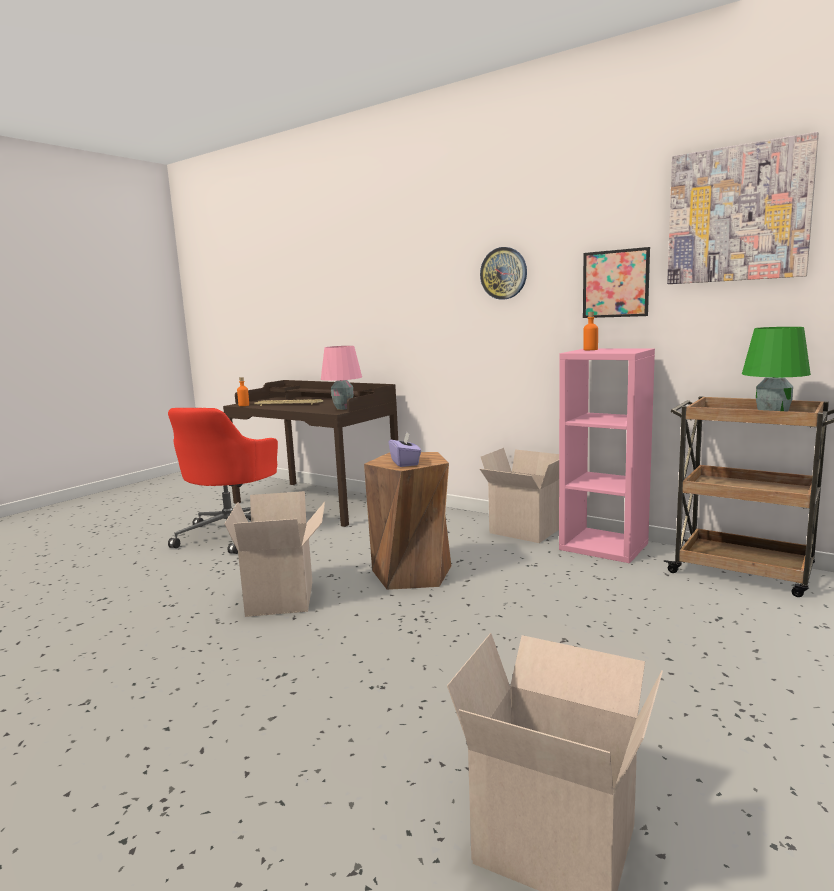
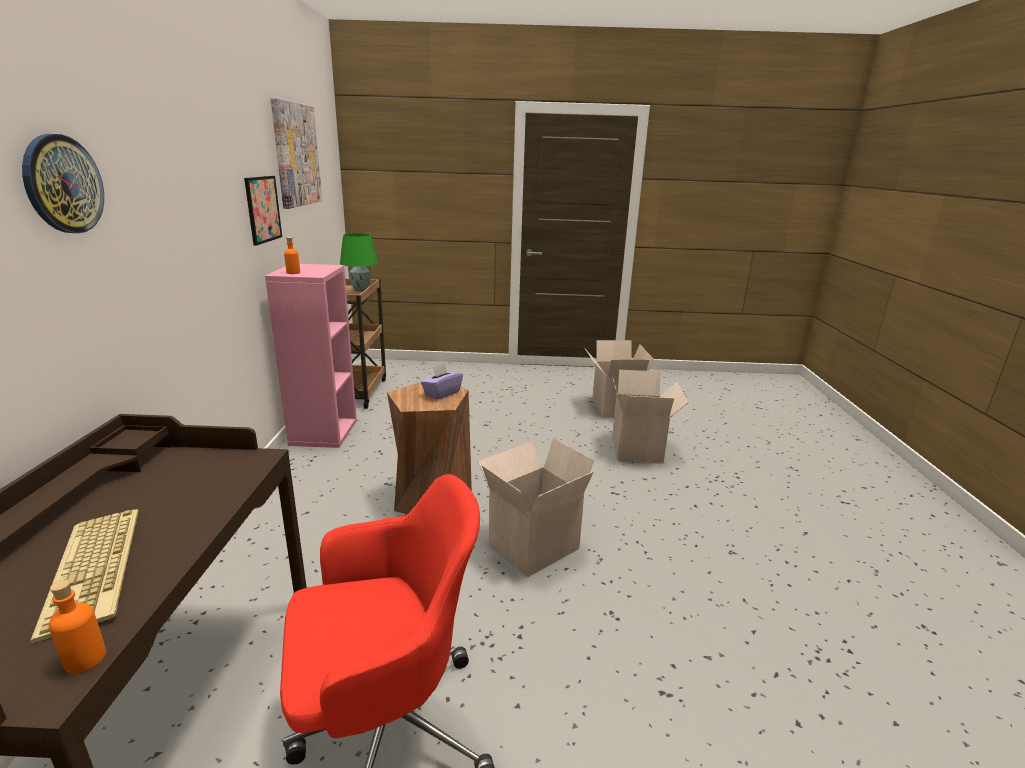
camera: 125 degrees left, 10 degrees up
(344, 408) = (214, 464): pink table lamp -> none
(504, 273) = (195, 199): wall clock -> wall clock (62, 184)
(523, 531) = (293, 471): cardboard box -> cardboard box (638, 450)

